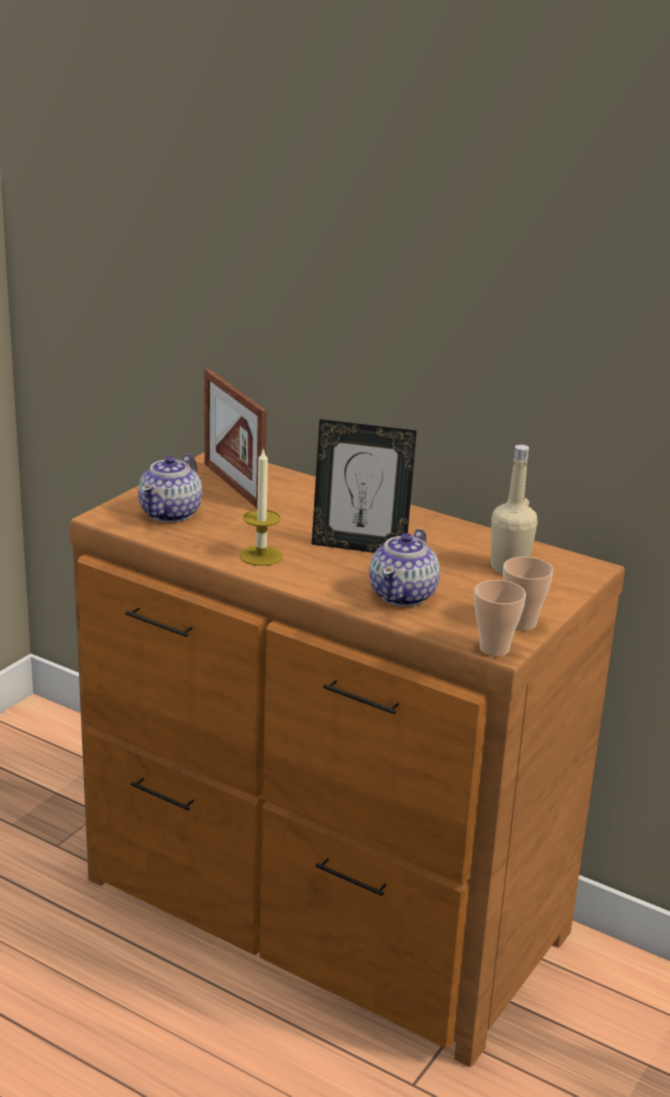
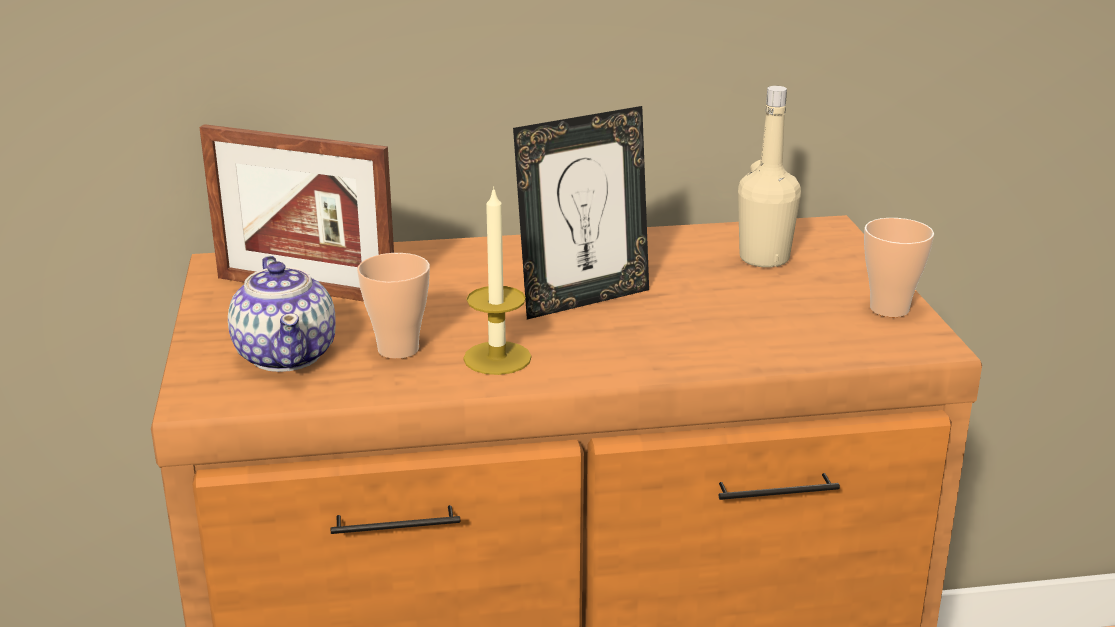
camera: 40 degrees left, 0 degrees up
(404, 595) = (731, 332): teapot -> none
(494, 649) = (923, 348): cup -> cup (398, 349)

